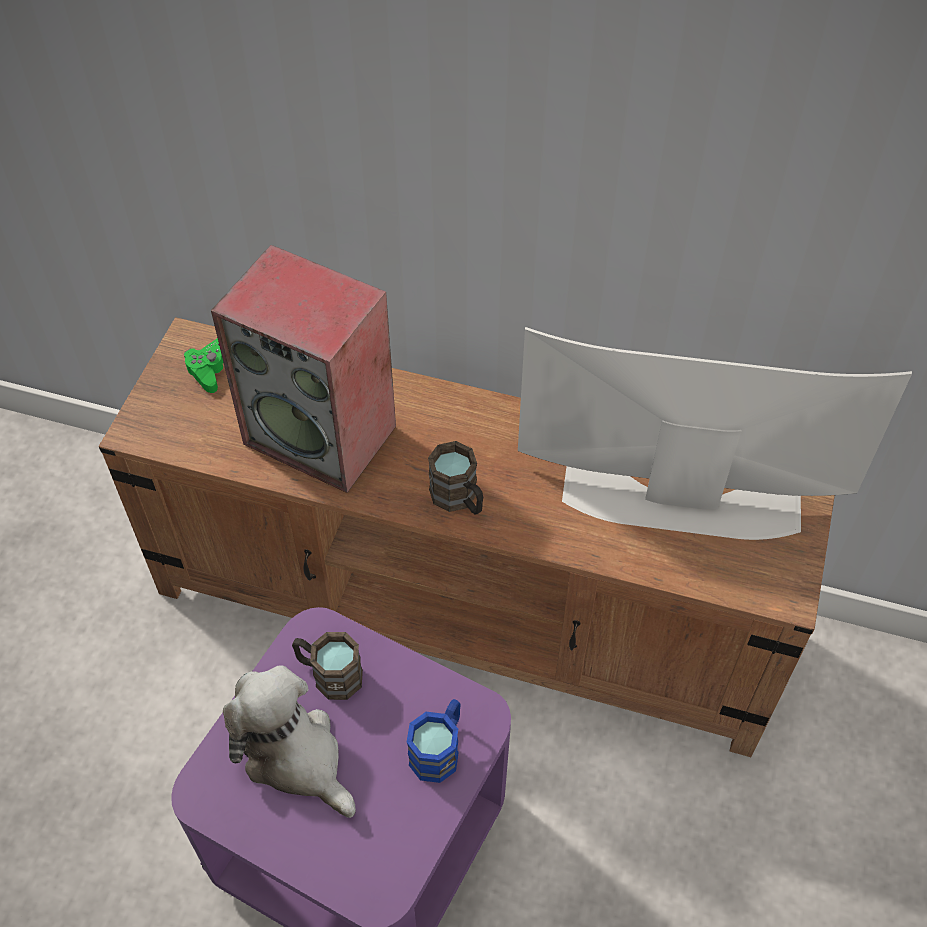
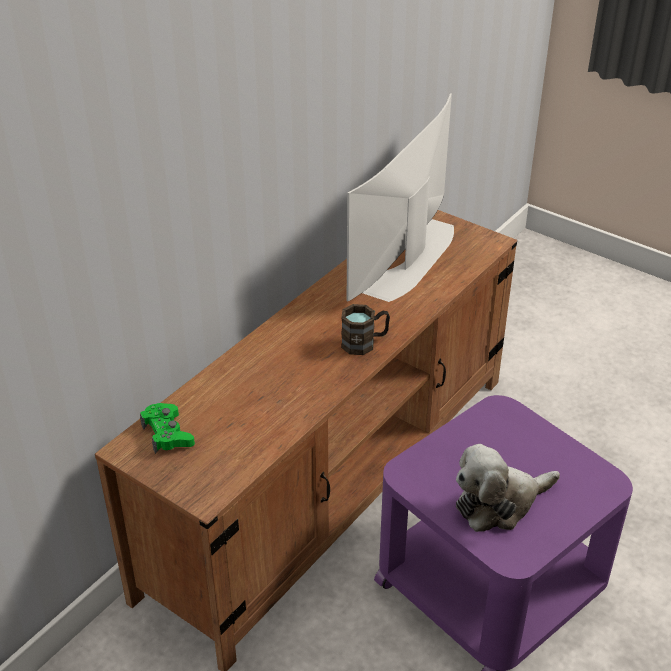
camera: 70 degrees left, 15 degrees down
(323, 434) = (272, 393): speaker -> none
(329, 674) = (442, 472): brown mug -> none
(439, 749) = (517, 432): blue mug -> none

